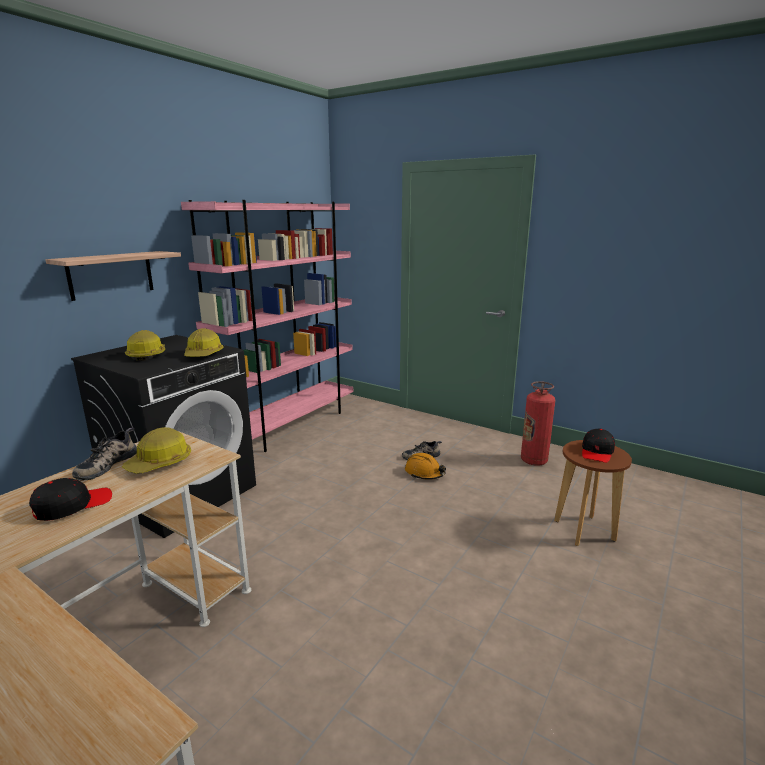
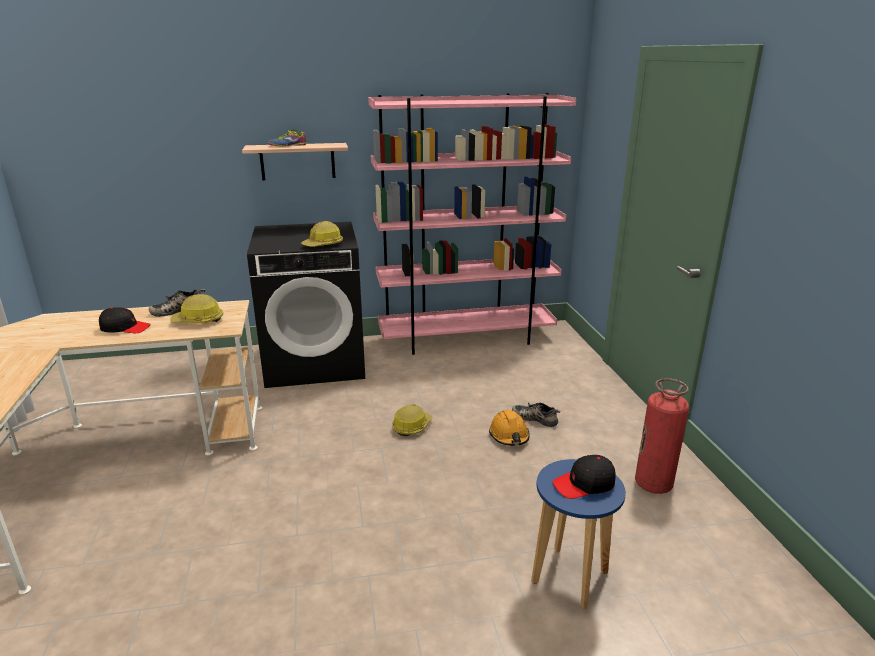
camera: 45 degrees right, 5 degrees up
(106, 255) = (287, 145): none -> shoe
(147, 355) = (293, 235): hard hat -> hard hat (412, 426)
(584, 530) = (570, 578): brown stool -> blue stool

